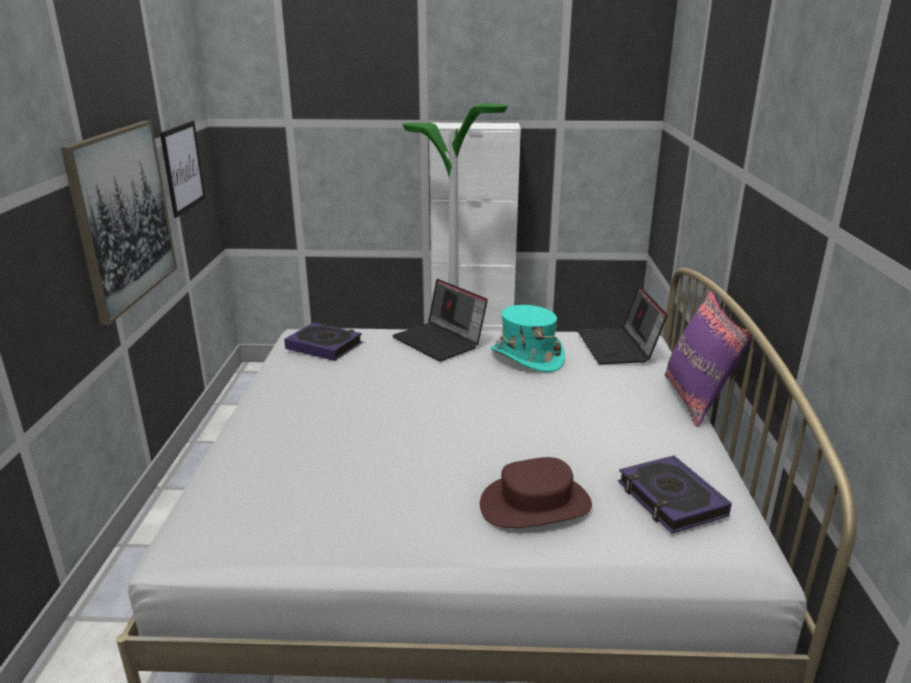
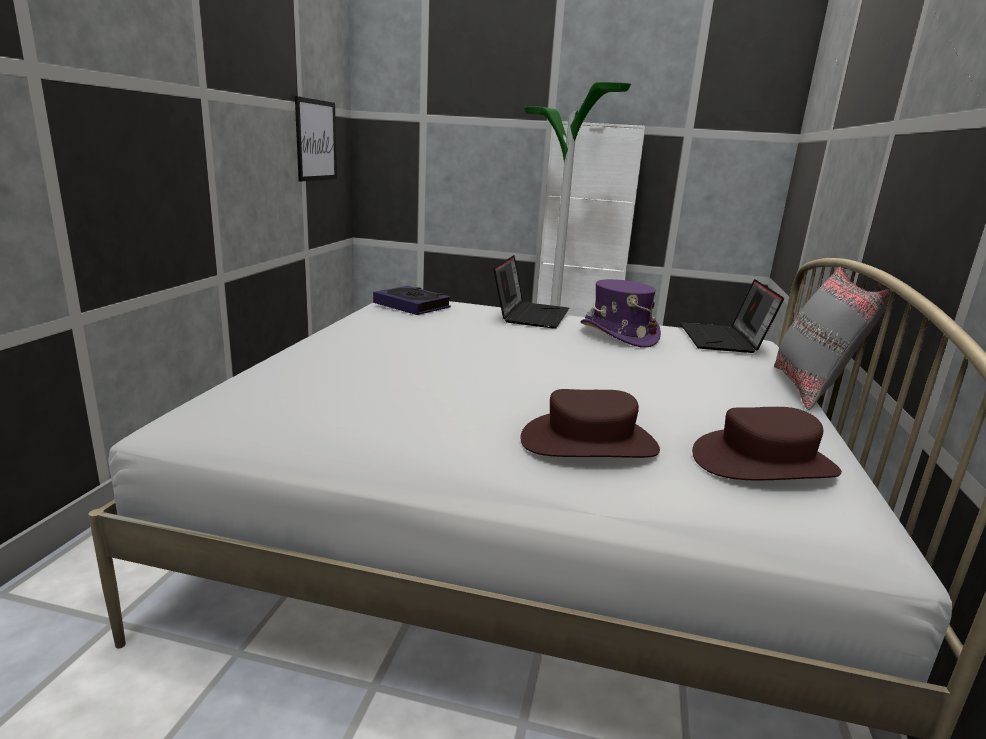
camera: 10 degrees right, 5 degrees down
(123, 217) = (239, 153): picture -> none
(440, 341) = (530, 315): laptop -> laptop turned 135 degrees counterclockwise
(526, 357) = (618, 335): turquoise hat -> purple hat
(671, 499) = (764, 463): book -> brown hat
(697, 400) = (811, 389): purple pillow -> grey pillow

